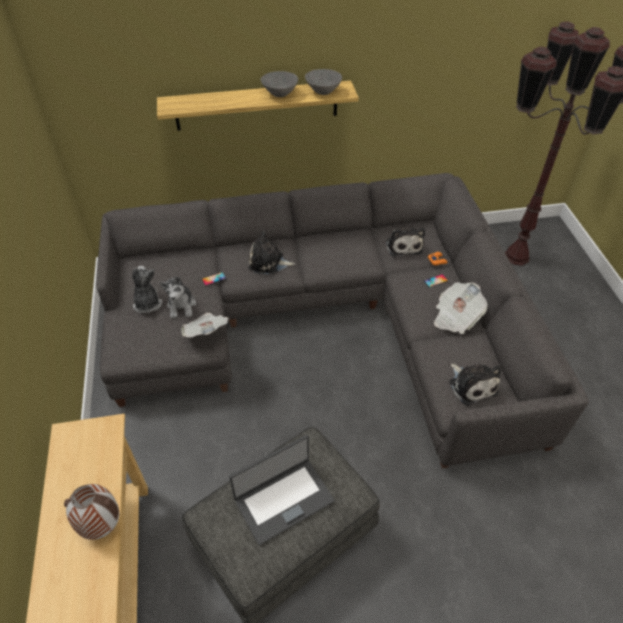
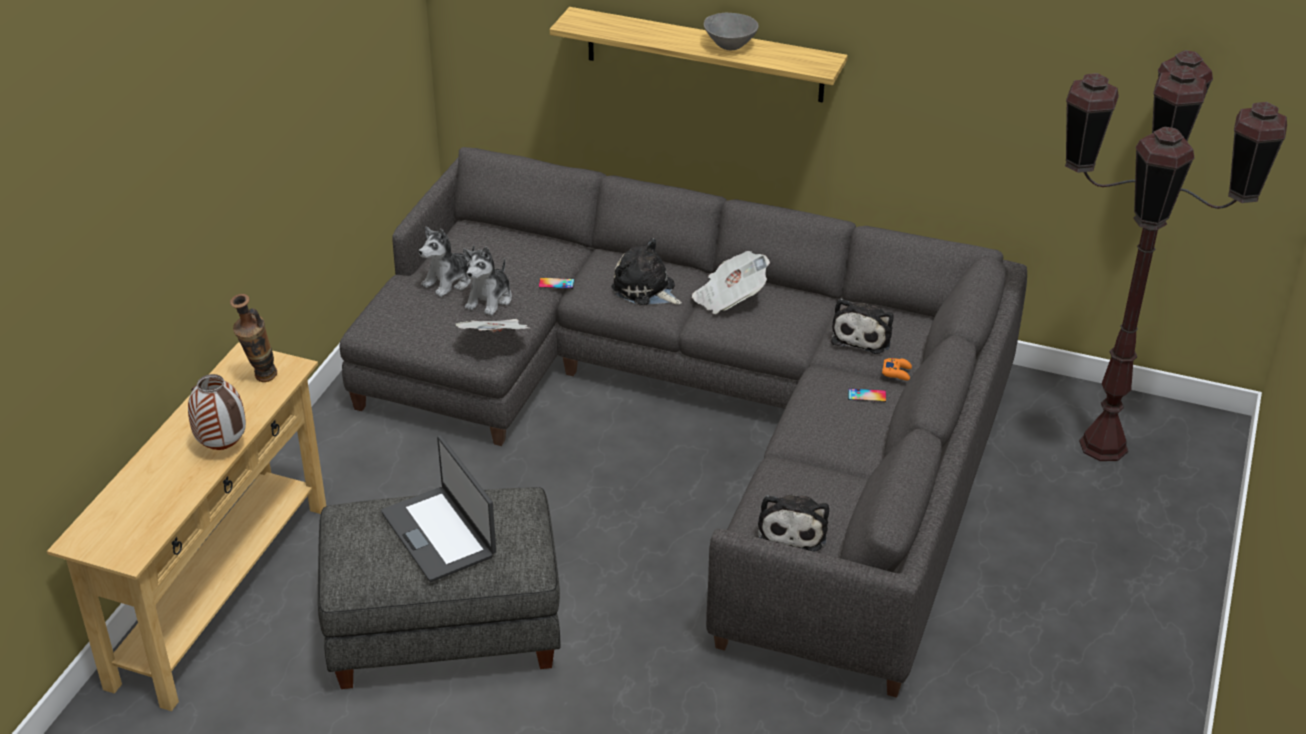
camera: 30 degrees right, 10 degrees down
(92, 449) = (260, 379): none -> vase
(147, 303) = (449, 282): plush toy -> plush toy turned 150 degrees counterclockwise
(283, 499) = (440, 533): laptop -> laptop turned 60 degrees clockwise
(323, 91) = (791, 58): grey bowl -> none
(456, 317) = (852, 448): newspaper -> newspaper (729, 298)

